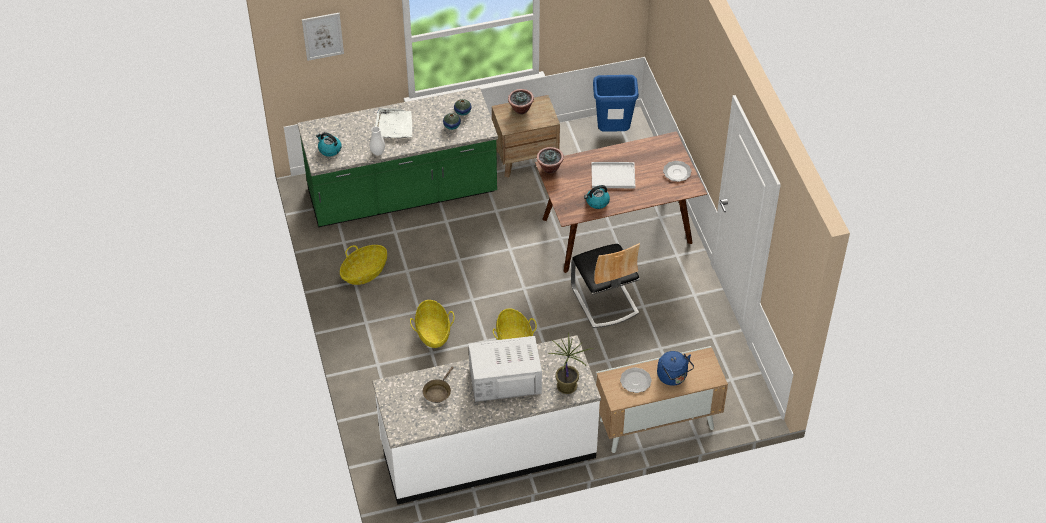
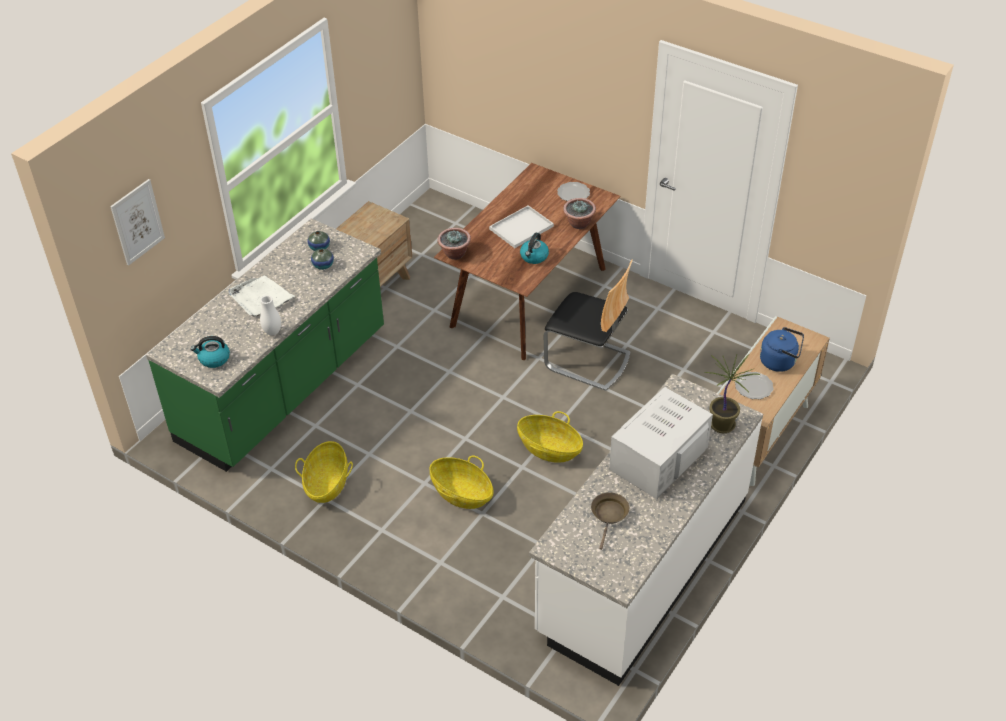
camera: 40 degrees left, 5 degrees down
(438, 392) = (609, 515): brown frying pan -> brown frying pan turned 150 degrees counterclockwise
(520, 109) = (356, 226): potted plant -> potted plant (579, 224)
(613, 132) = (429, 220): blue trash can -> none

